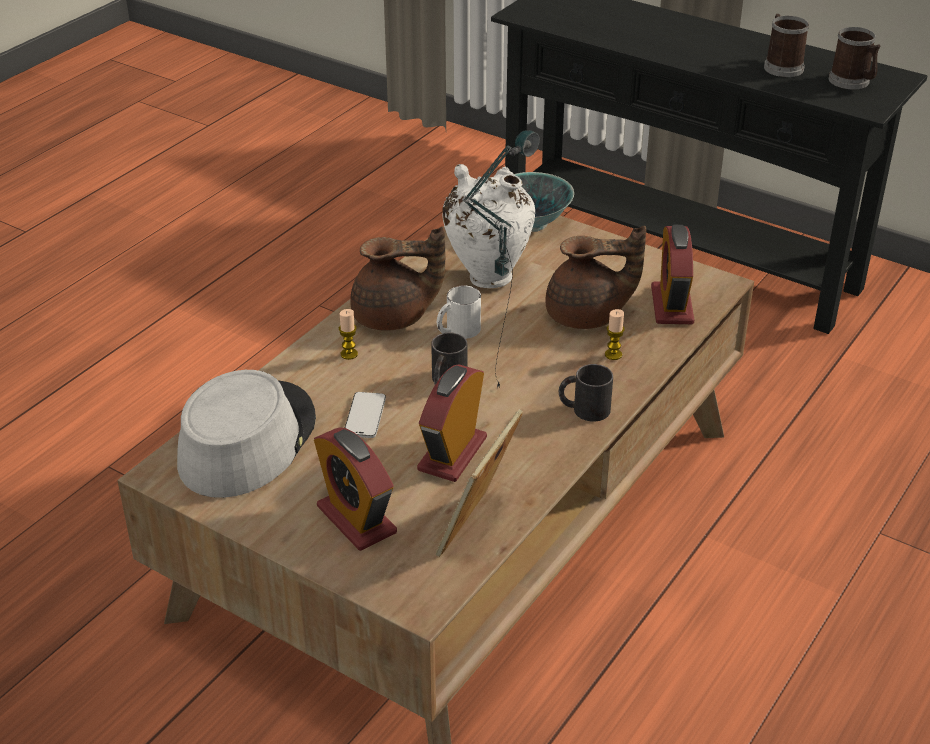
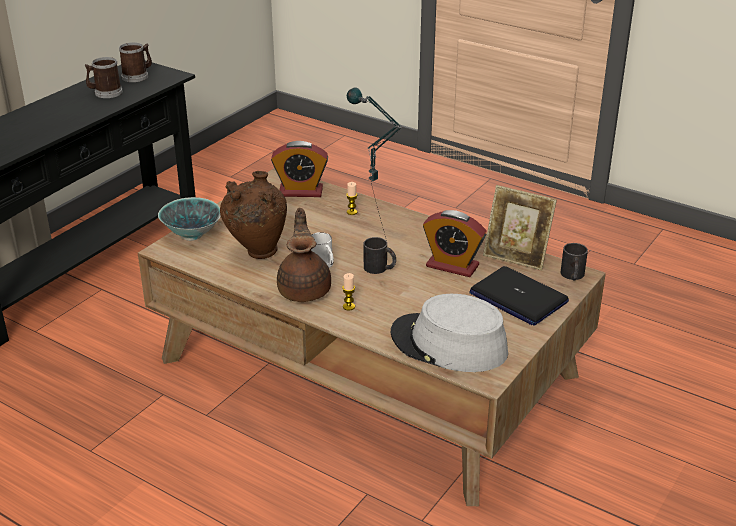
camera: 90 degrees left, 5 degrees down
(356, 520) = (517, 297): alarm clock -> laptop
(365, 417) = (418, 298): phone -> none
(488, 276) = (257, 253): white vase -> brown vase
(584, 409) = (406, 223): black mug -> black mug (572, 276)
(587, 316) = (310, 218): brown teapot -> none

